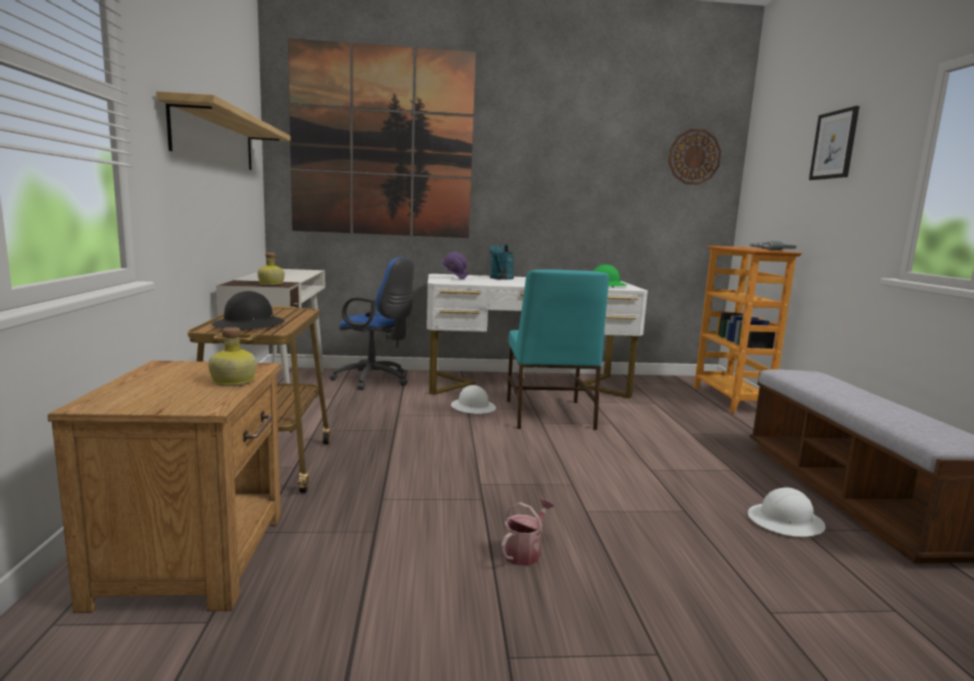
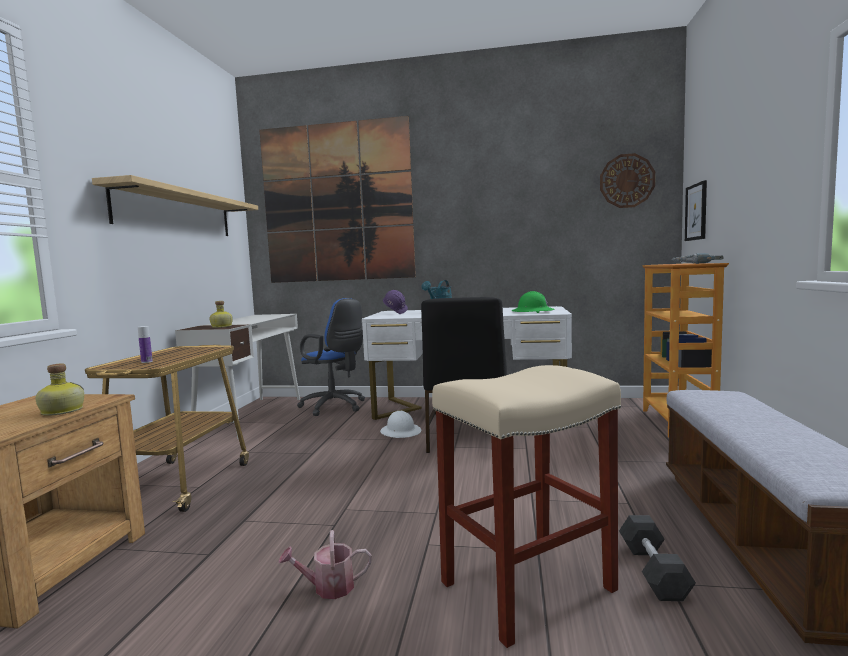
camera: 15 degrees right, 5 degrees down
(249, 325) = (147, 362): black hard hat -> bottle
(525, 552) = (328, 587): watering can -> watering can turned 150 degrees counterclockwise
(548, 415) = (467, 439): turquoise chair -> black chair
(697, 540) = (526, 587): none -> beige stool
(785, 522) = (653, 571): white hard hat -> grey dumbbell
(834, 145) = (748, 145): picture -> picture (696, 212)

